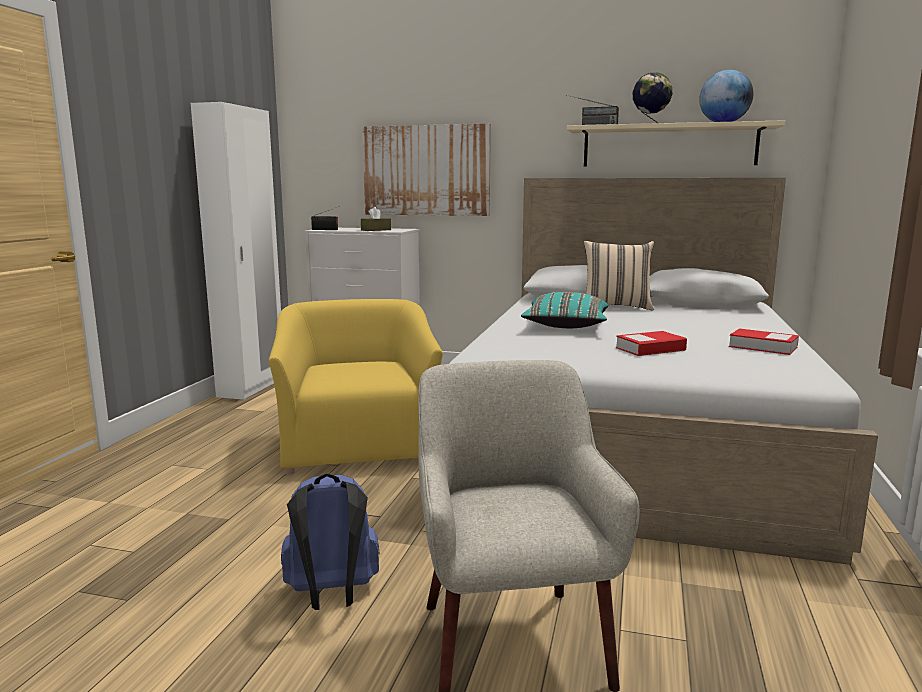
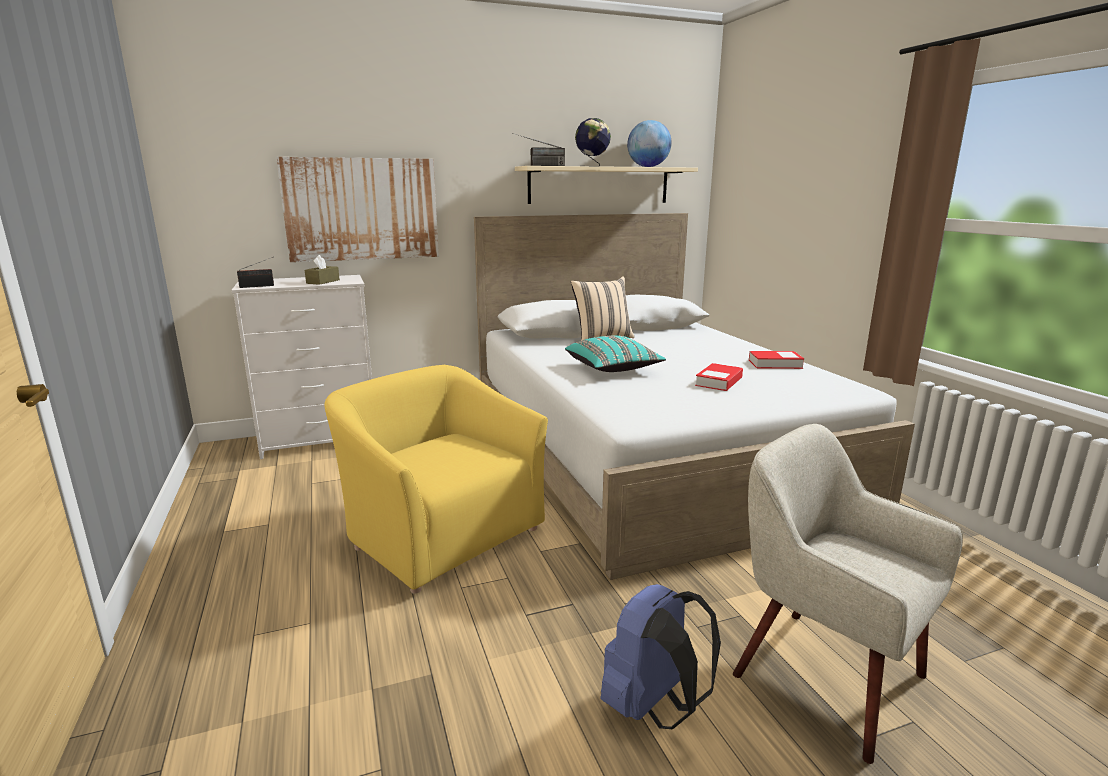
camera: 35 degrees left, 5 degrees up
(252, 387) = (205, 496): white wardrobe -> none

